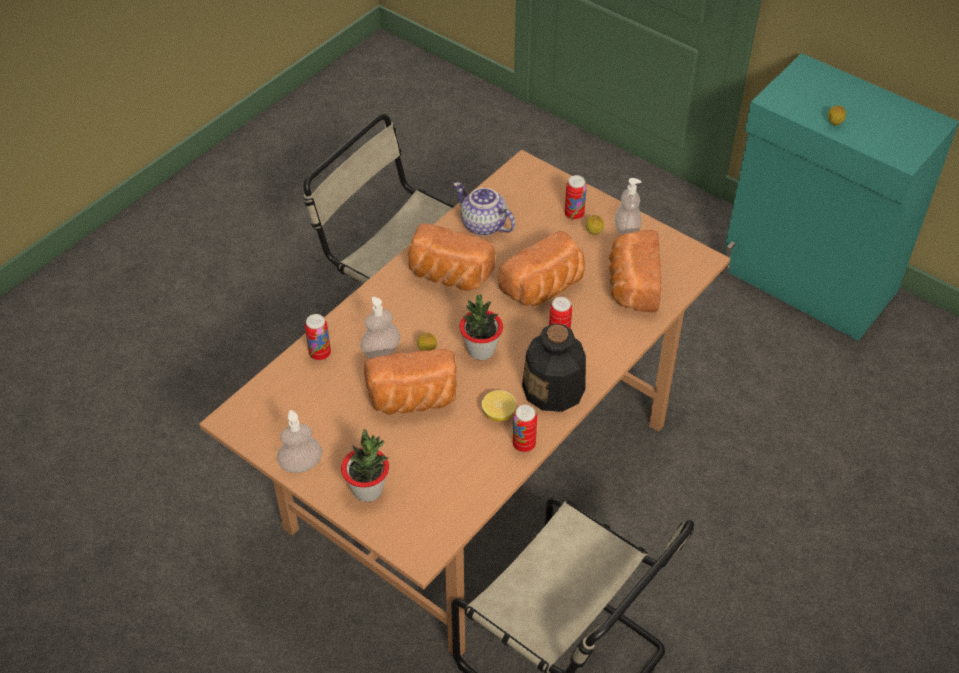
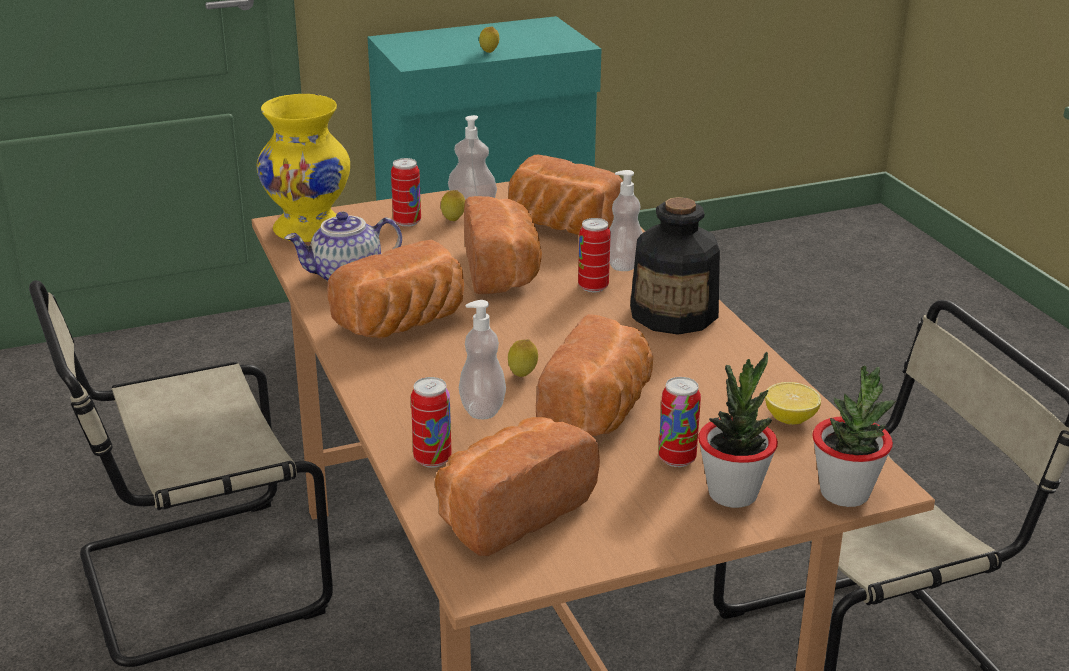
camera: 60 degrees left, 20 degrees down
(293, 405) = (509, 511): none -> bread
(301, 464) = (636, 538): soap dispenser -> soap dispenser (623, 264)
(481, 350) = (561, 340): potted plant -> potted plant (845, 493)
(498, 414) = (681, 359): lemon -> lemon (790, 418)
(524, 444) = (747, 358): can -> can (677, 459)
(528, 179) = (310, 229): none -> yellow vase

